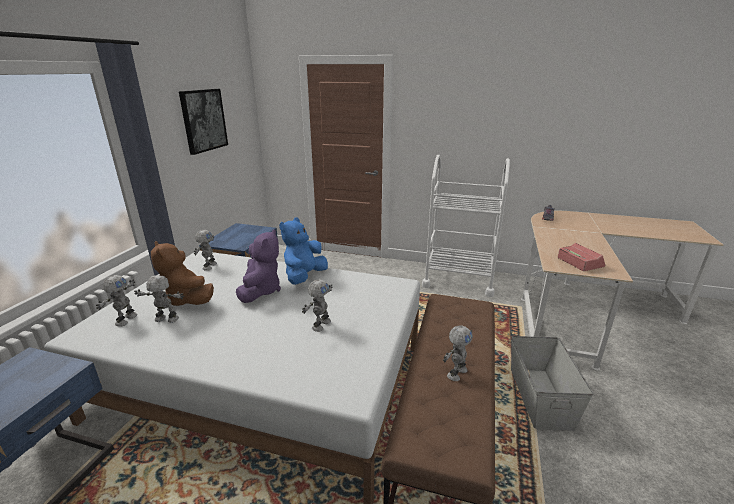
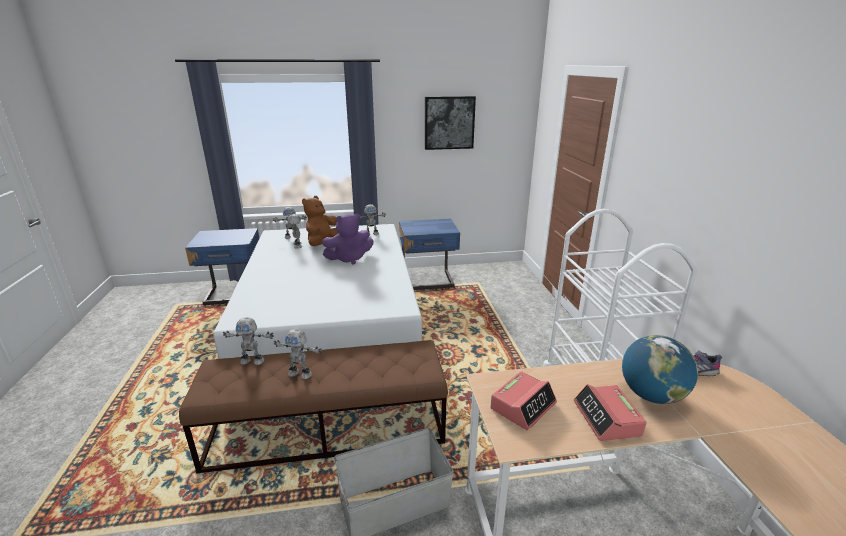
camera: 65 degrees right, 0 degrees up
(304, 277) = (382, 266): blue plush toy -> none
(320, 325) = (314, 290): toy robot -> toy robot (252, 360)
(569, 231) = (651, 395): none -> globe
(590, 246) = (607, 419): none -> alarm clock

